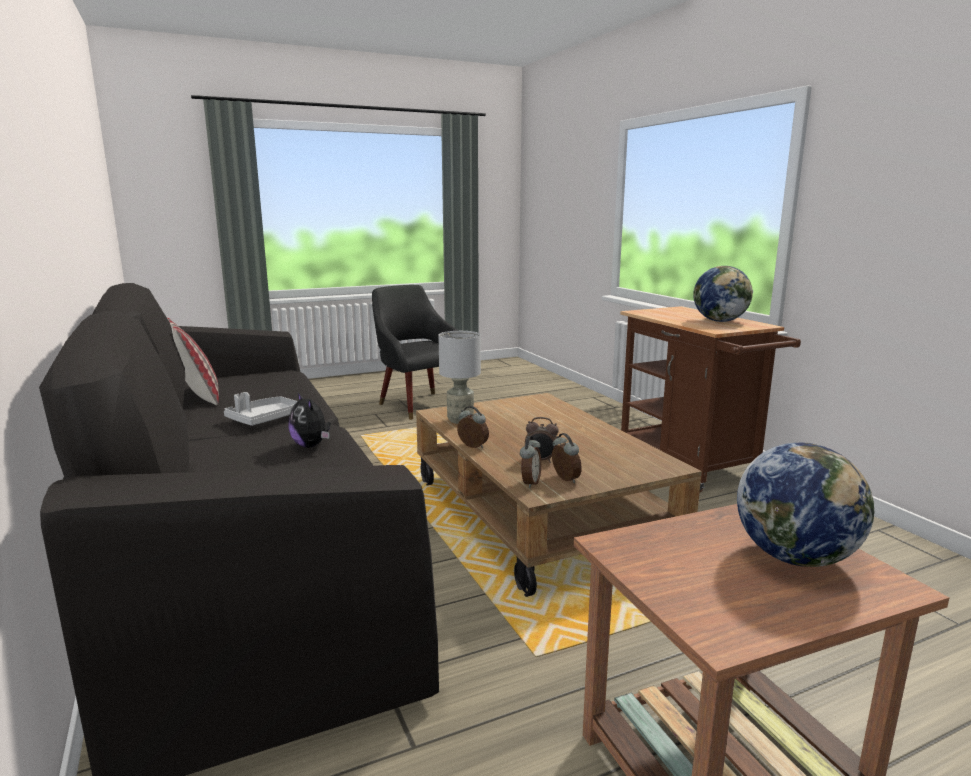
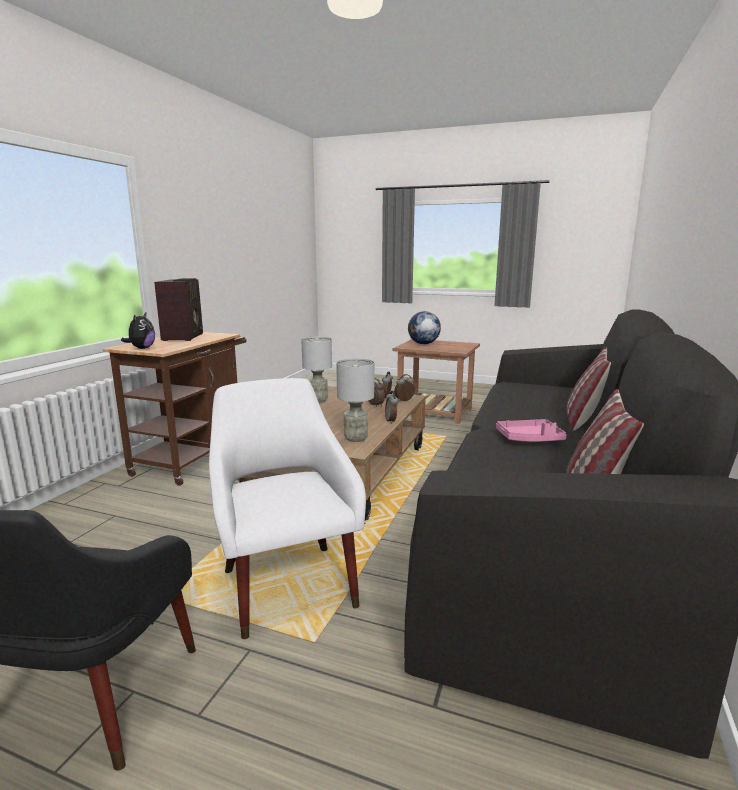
camera: 135 degrees left, 0 degrees up
(206, 464) = (583, 421): none -> pillow
(264, 419) = (529, 439): grey tray -> pink tray
(311, 445) = (510, 413): plush toy -> plush toy (142, 348)
(416, 444) = (287, 581): none -> white armchair
(618, 443) = (318, 401): none -> grey table lamp
(720, 321) = (184, 337): globe -> radio

